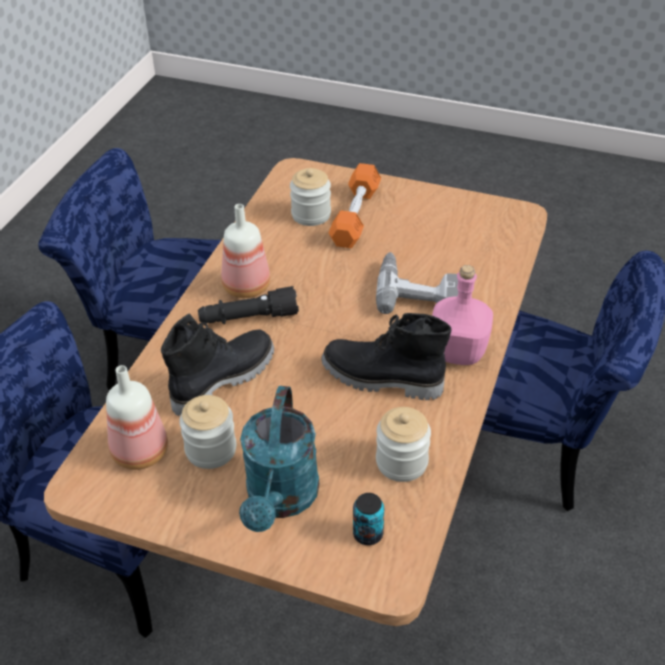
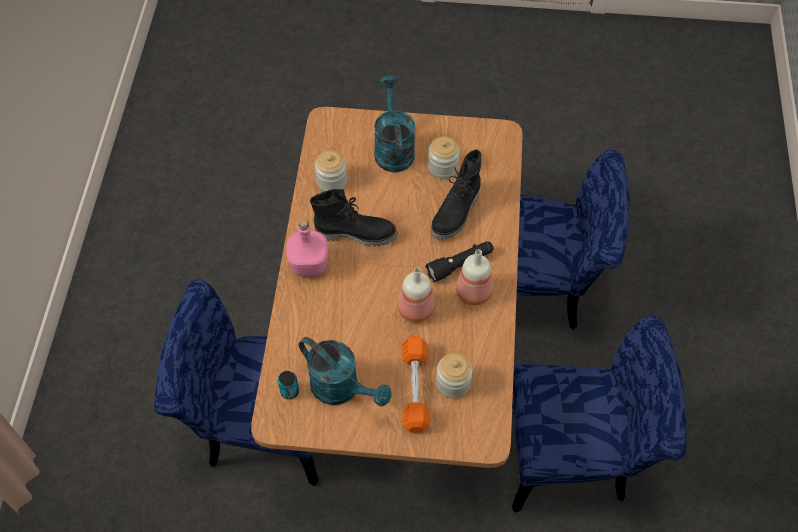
camera: 165 degrees right, 15 degrees up
(142, 453) = (481, 158): bottle -> bottle (414, 309)
(368, 534) = (341, 139): can -> can (289, 391)
(419, 291) = (345, 315): power drill -> none
(438, 228) = (342, 389): none -> turquoise watering can

